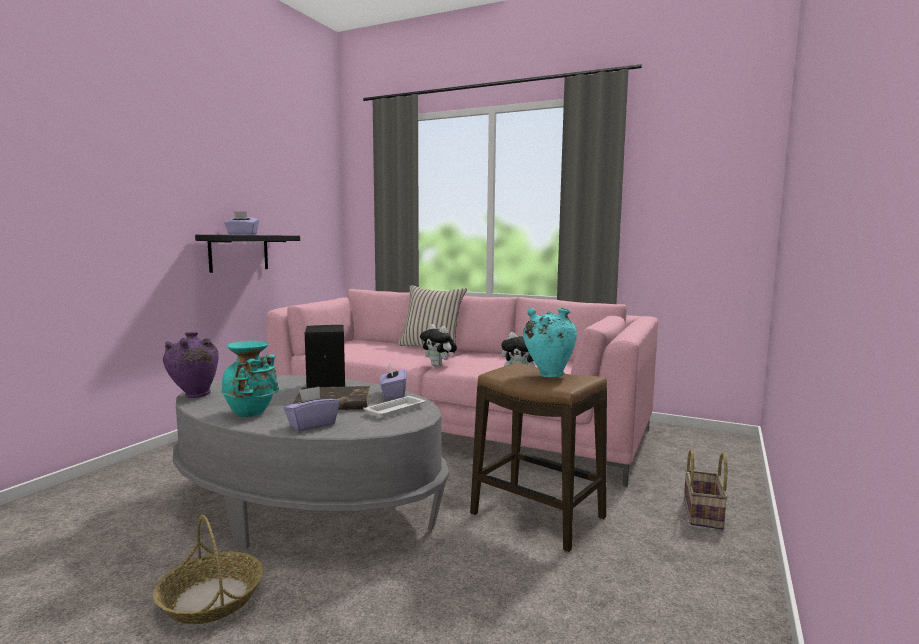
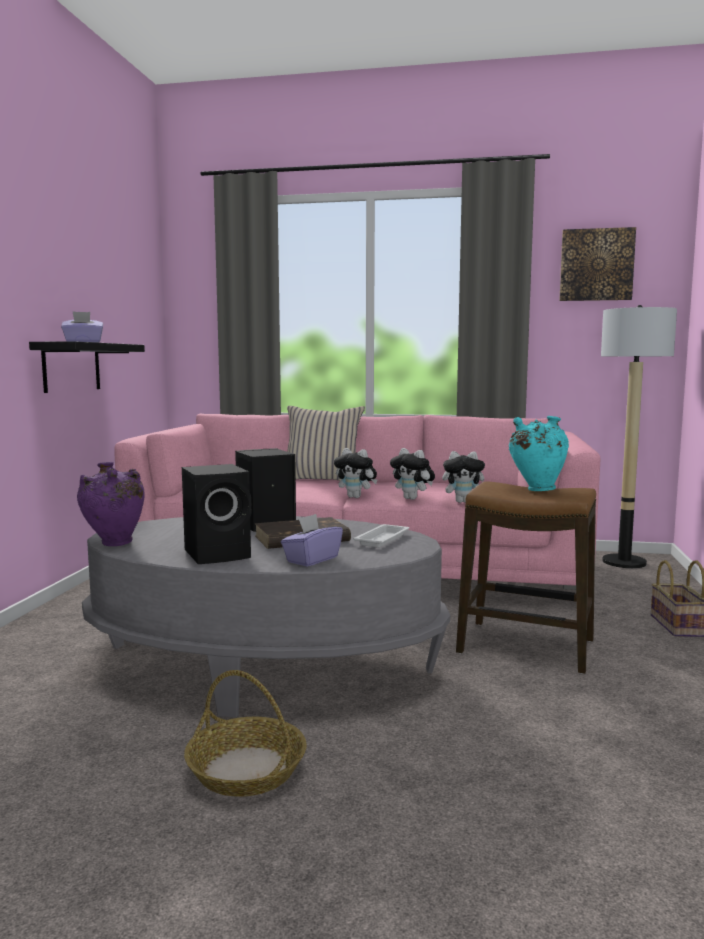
camera: 15 degrees left, 0 degrees up
(252, 412) = (220, 554): turquoise vase -> black speaker
(393, 394) = (355, 526): purple tissue box -> none
(480, 371) = (412, 499): none -> plush toy
(688, 163) = (596, 265): none -> picture
(702, 440) = (624, 562): none -> floor lamp

